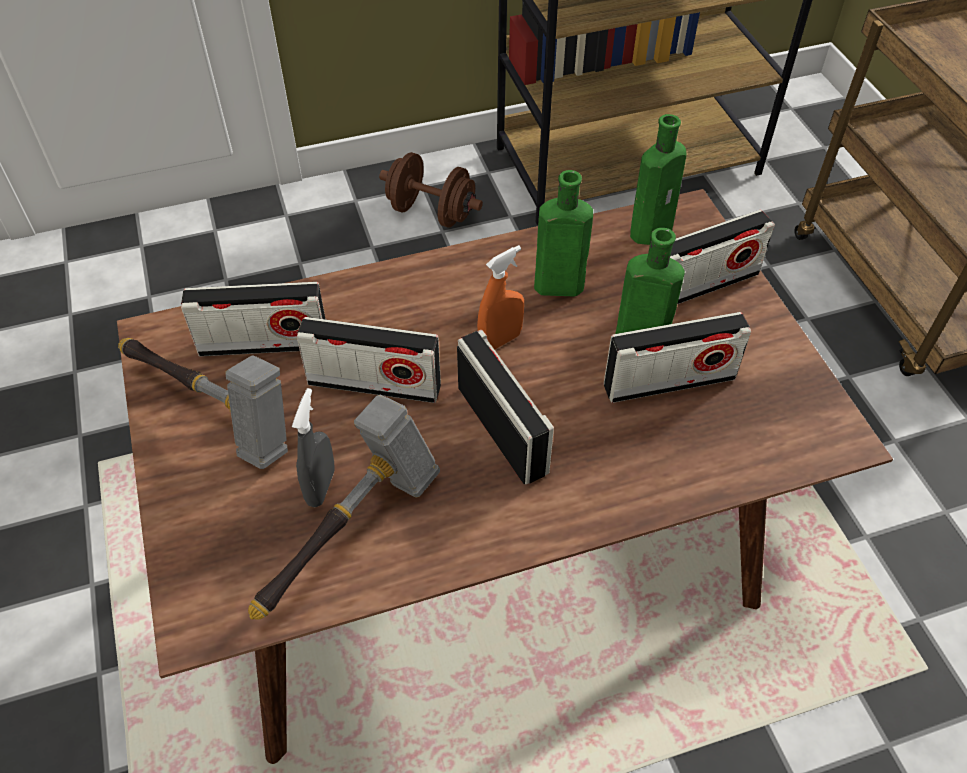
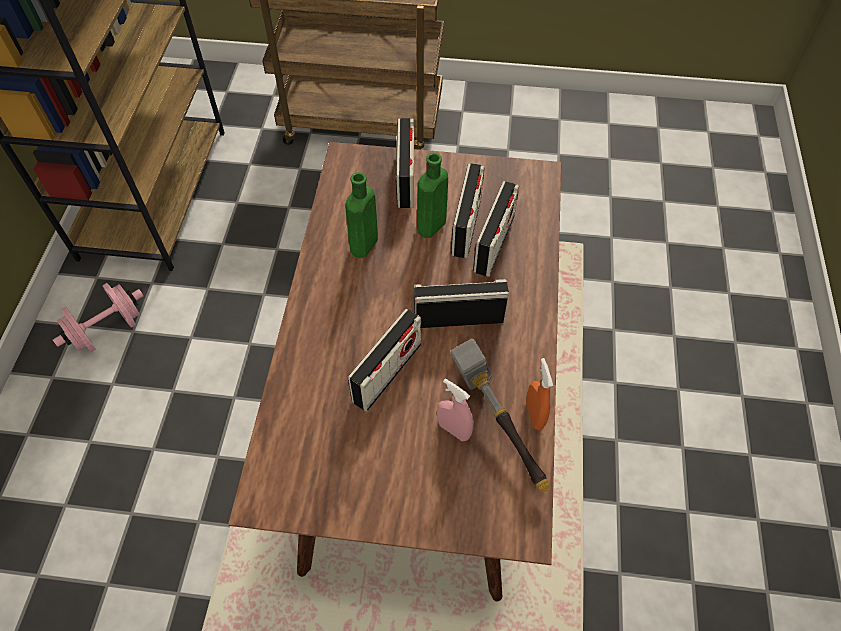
camera: 65 degrees left, 5 degrees up
(211, 412) = (357, 479): hammer -> none
(264, 344) = (313, 428): radio -> radio (494, 243)
(321, 487) = (453, 430): grey spray bottle -> pink spray bottle
(431, 212) = (108, 330): brown dumbbell -> pink dumbbell
(500, 340) = (390, 292): orange spray bottle -> orange spray bottle (534, 415)
(653, 229) = (347, 179): green bottle -> none

